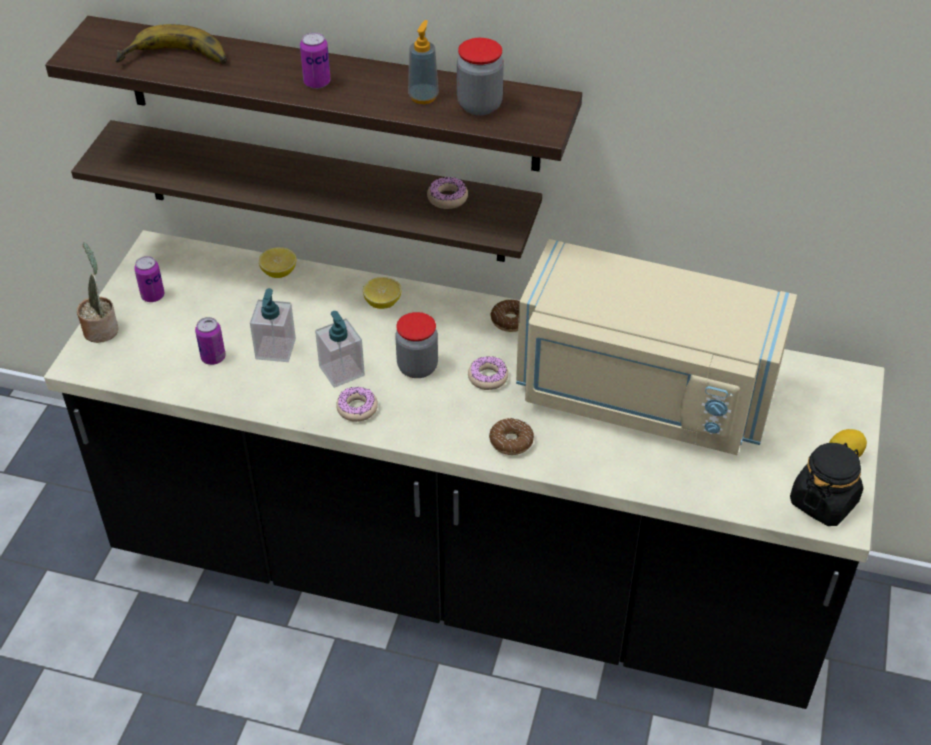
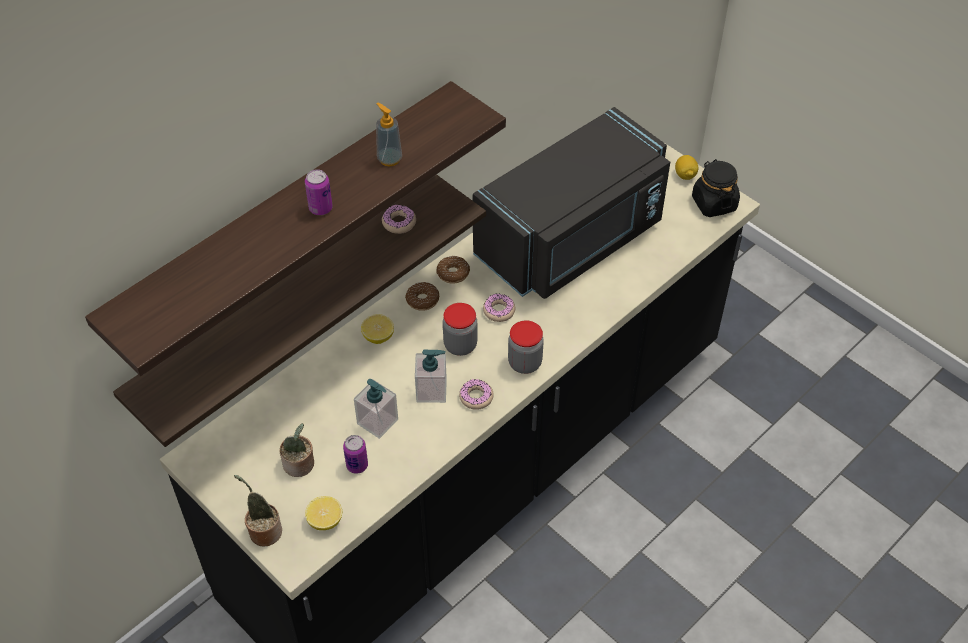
camera: 60 degrees left, 5 degrees up
(153, 296) = (252, 480): can -> none
(174, 61) = (214, 281): banana -> none
(189, 319) = (300, 465): none -> potted plant
(279, 273) = (292, 386): lemon -> lemon (325, 520)
(479, 105) = (425, 135): jar -> jar (525, 363)
(511, 441) = (567, 326): donut -> donut (422, 300)
(642, 396) = (573, 240): beige microwave -> black microwave

